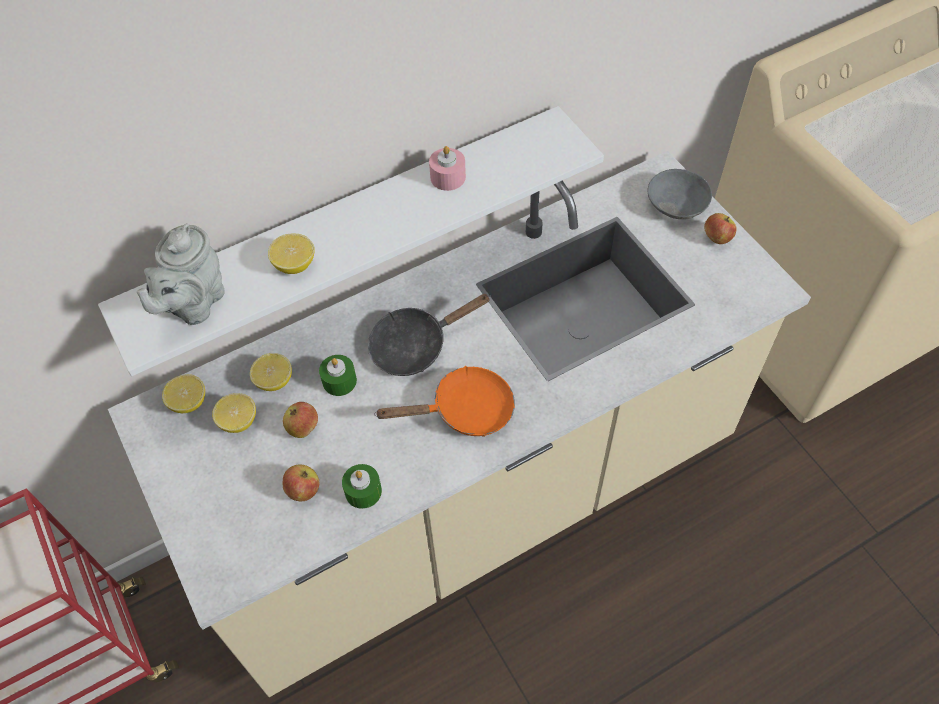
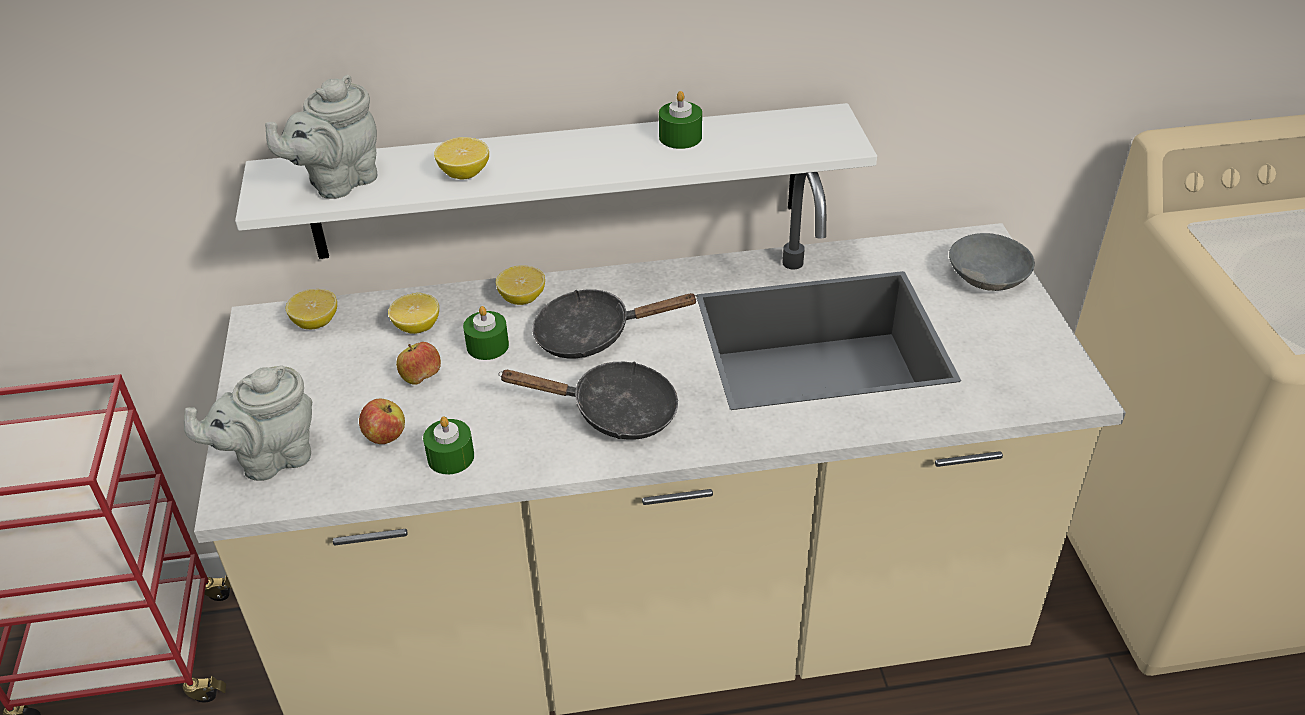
camera: 20 degrees right, 15 degrees down
(223, 540) = (271, 458): none -> grey teapot
(238, 421) = (356, 353): lemon -> lemon (522, 298)
(448, 177) = (680, 137): pink candle -> green candle
(465, 411) = (613, 412): orange frying pan -> black frying pan
(717, 238) = (1024, 321): apple -> none

